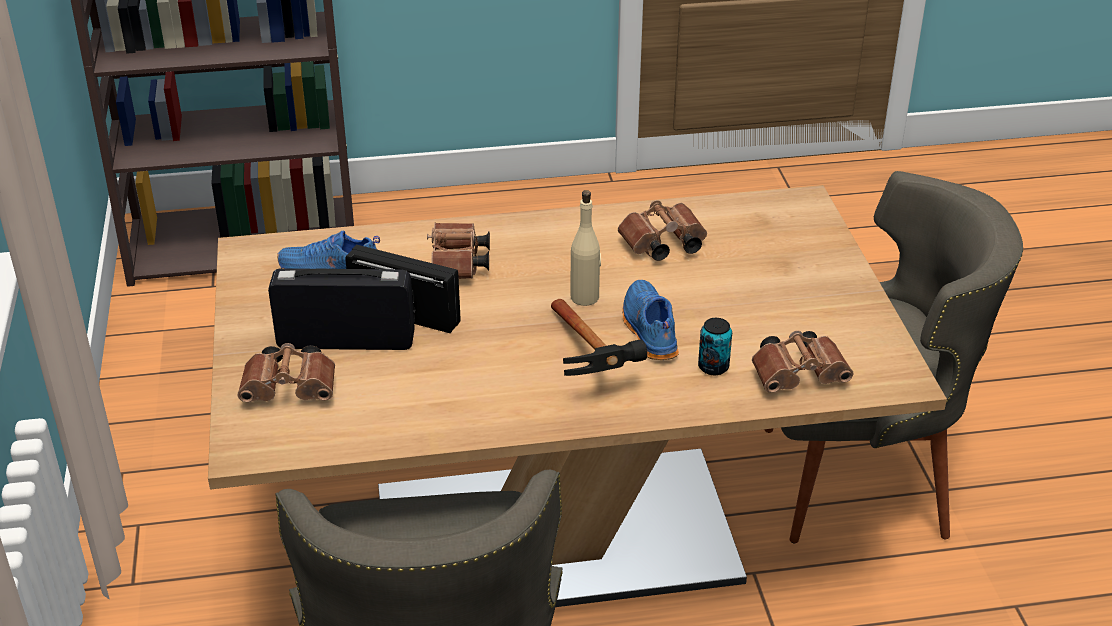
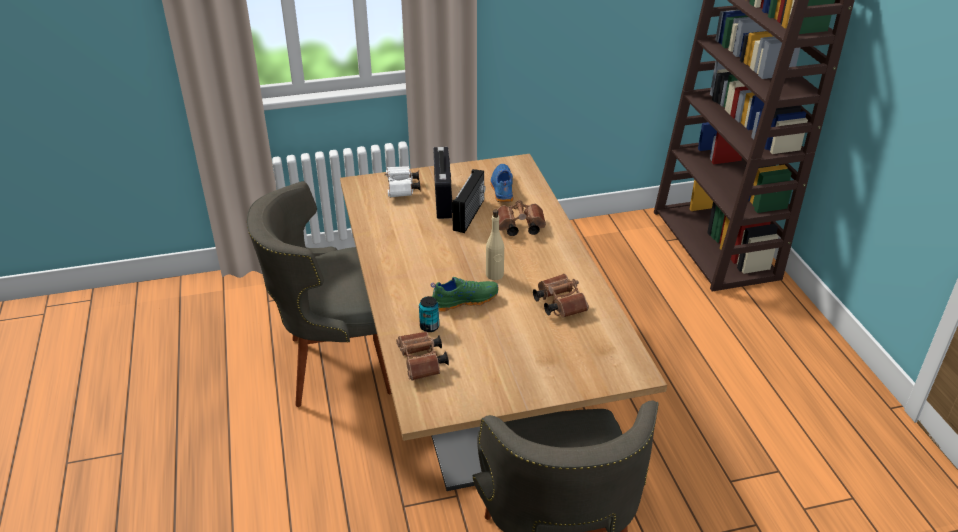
camera: 85 degrees right, 0 degrees up
(292, 390) = (402, 190): brown binoculars -> white binoculars
(592, 366) = (427, 280): hammer -> none
(648, 330) = (464, 300): blue shoe -> green shoe

